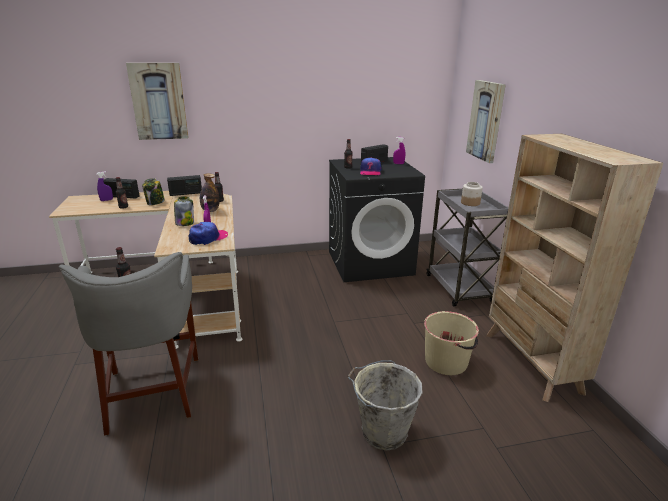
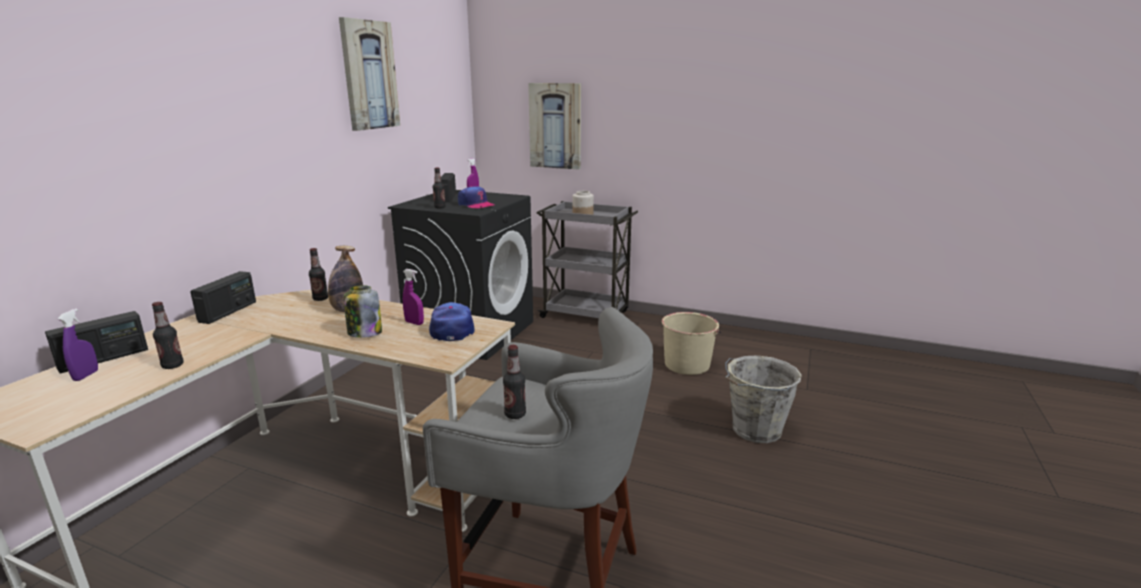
camera: 55 degrees left, 5 degrees down
(155, 202) = (216, 338): jar -> none
(159, 101) = (130, 142): picture -> picture (369, 75)
(531, 362) = (721, 334): beige bookcase -> none

